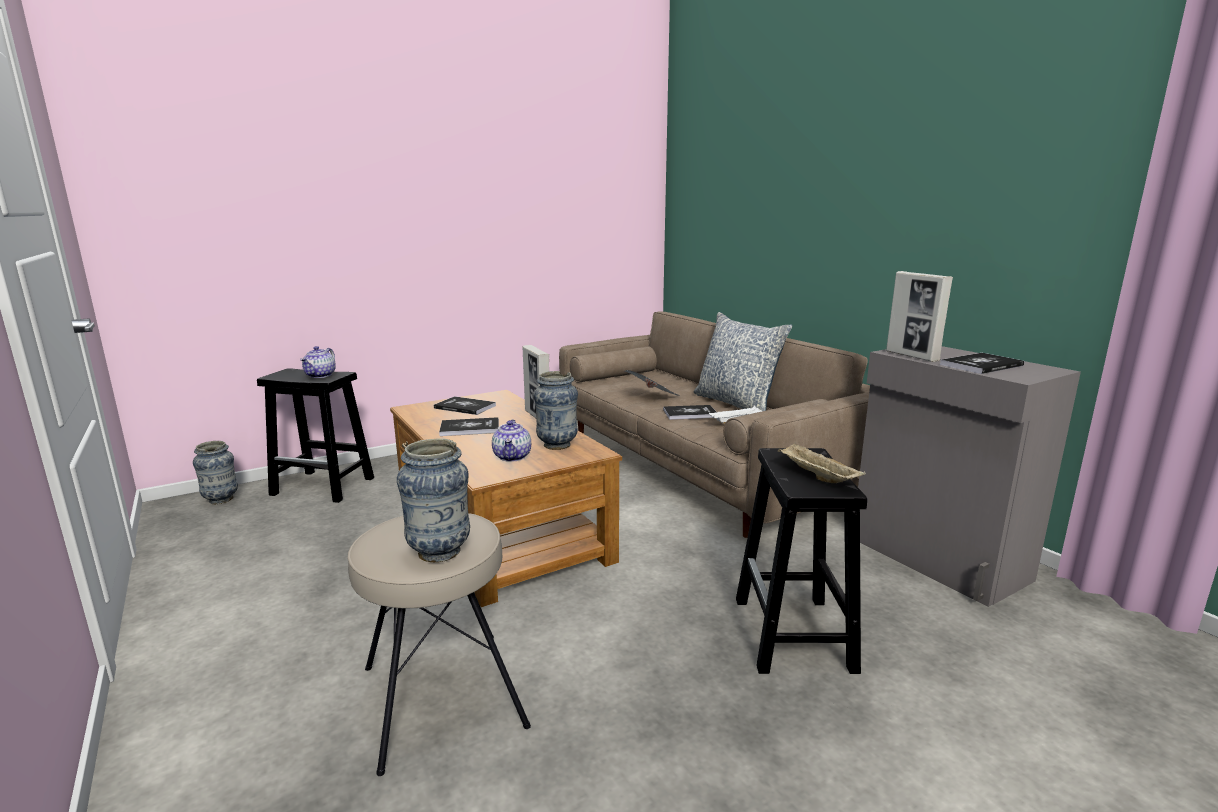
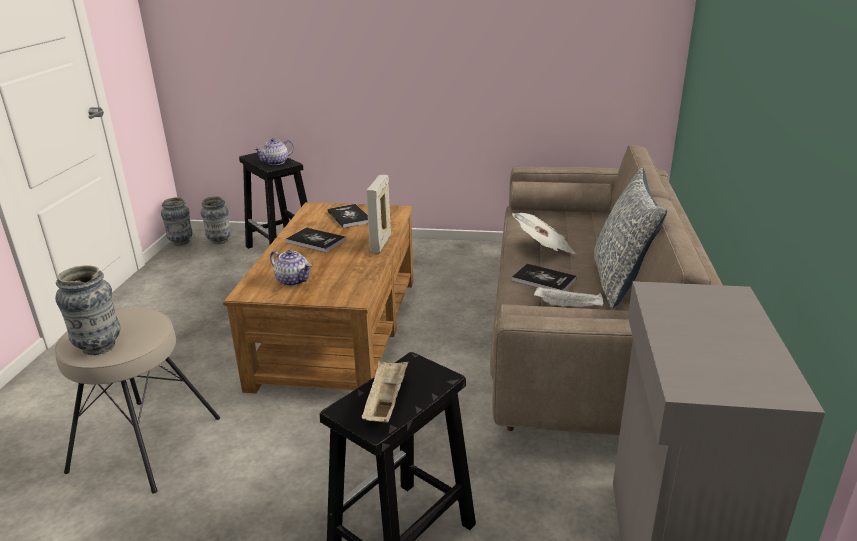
camera: 40 degrees right, 10 degrees up
(512, 457) = (293, 280): teapot -> teapot turned 90 degrees counterclockwise
(557, 445) = (341, 280): vase -> vase (181, 242)
(912, 356) = (659, 304): picture frame -> none
(981, 365) = (705, 349): book -> none

